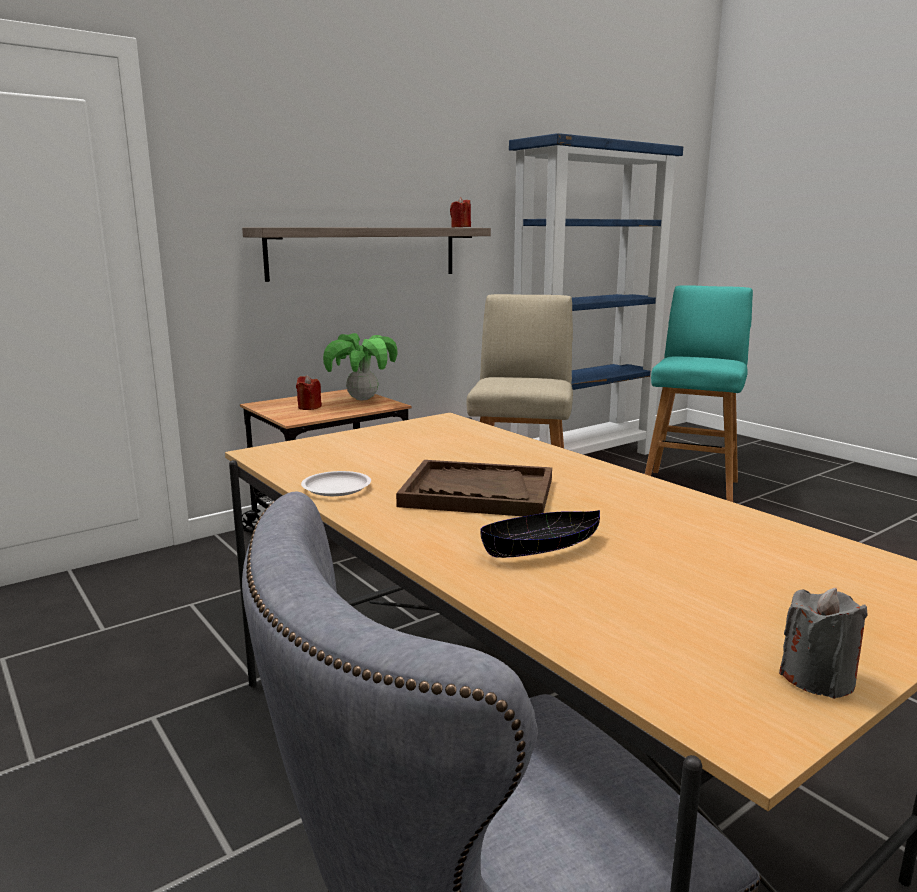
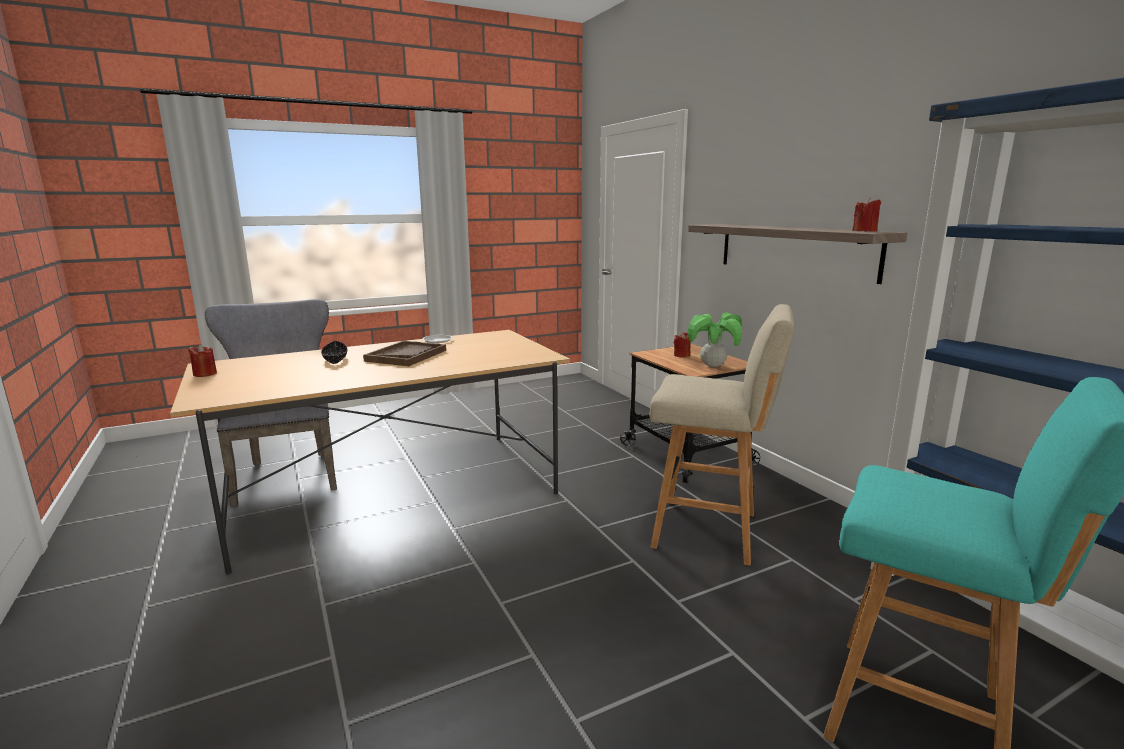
camera: 100 degrees right, 0 degrees up
(817, 678) = (205, 374): grey candle -> red candle

